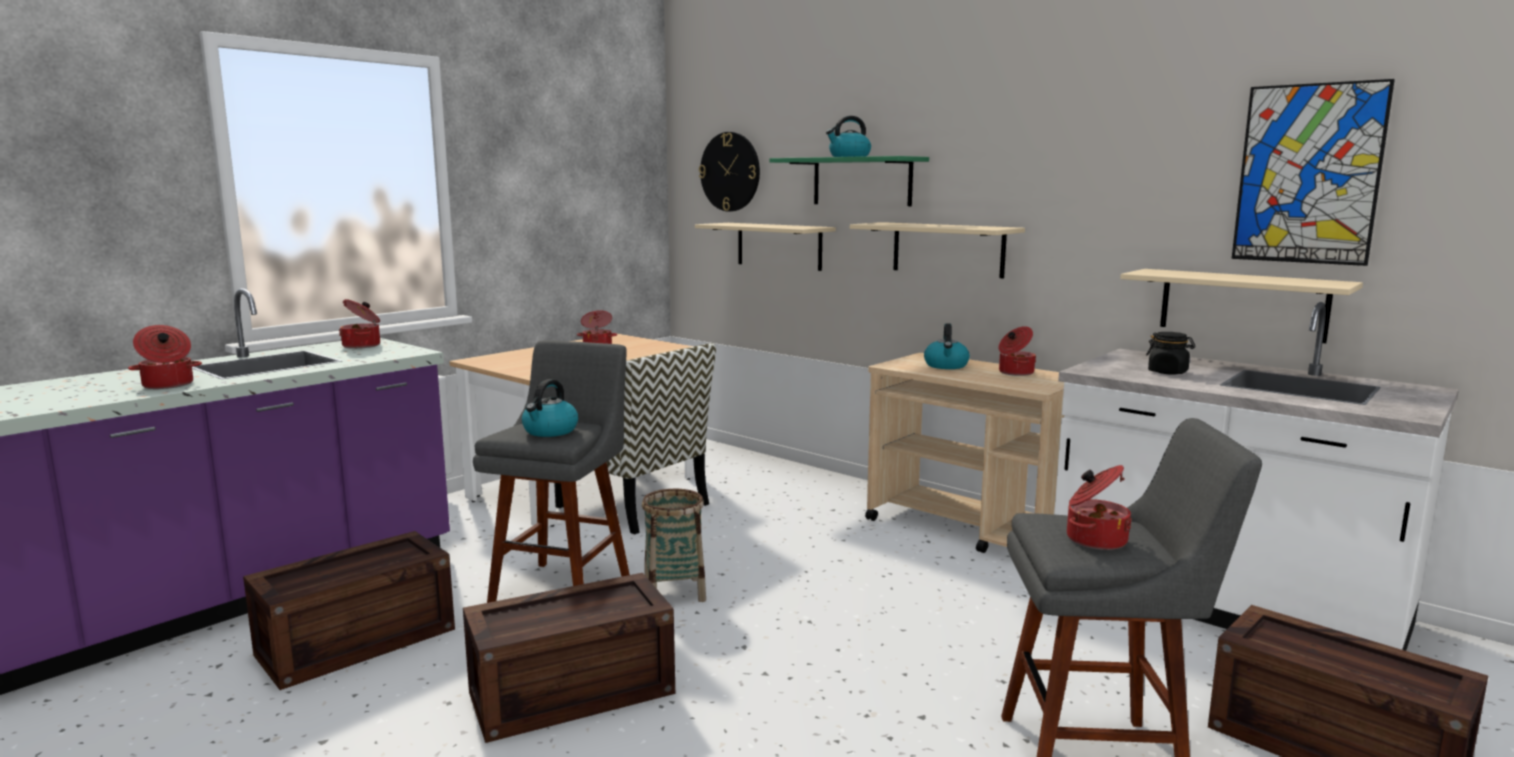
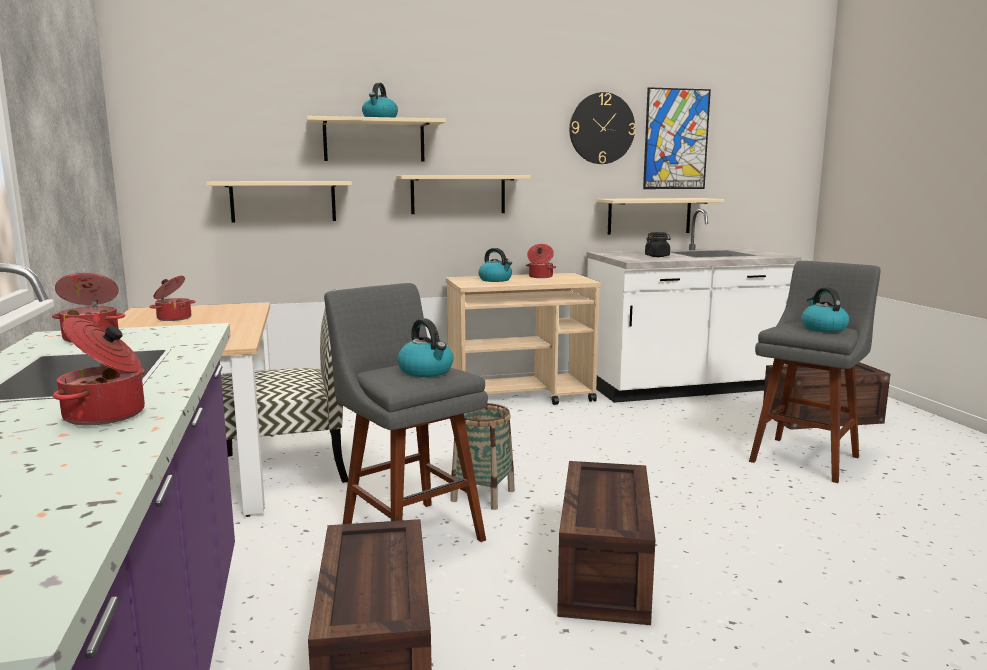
camera: 55 degrees left, 0 degrees up
(730, 172) = (212, 129): wall clock -> wall clock (601, 128)
(862, 181) = (374, 141): green shelf -> beige shelf
(1094, 539) = (822, 328): cooking pot -> kettle

